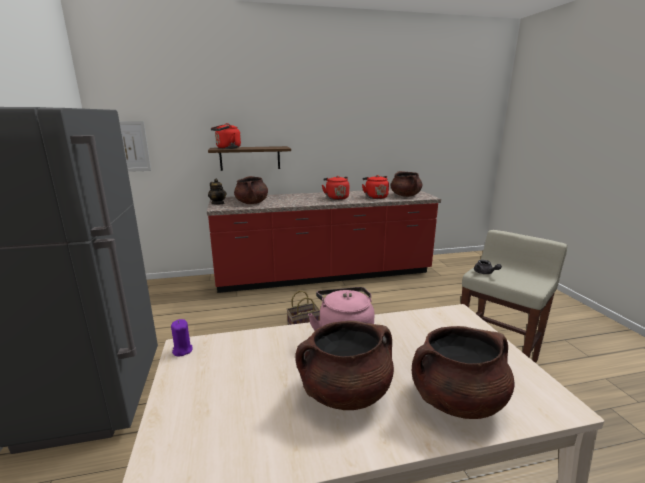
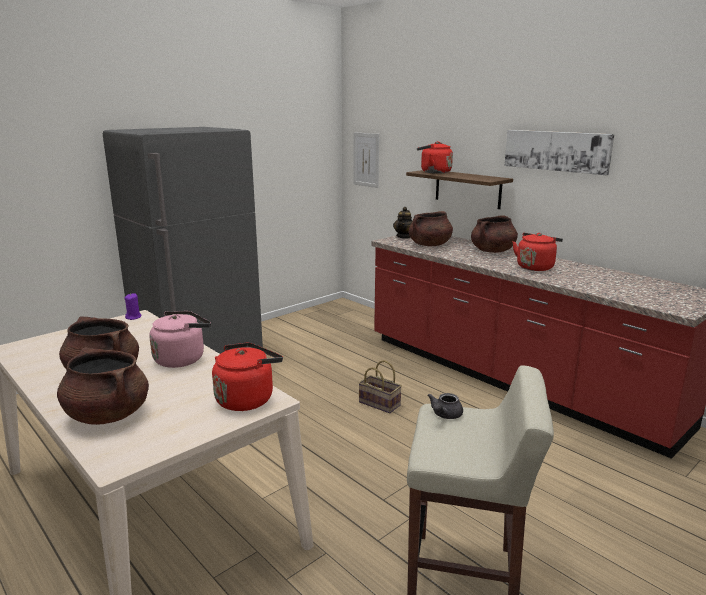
camera: 60 degrees right, 0 degrees up
(316, 125) = (556, 151): none -> picture
(375, 197) = (592, 282): red kettle -> red kettle (247, 399)
(405, 196) = (650, 296): brown cooking pot -> brown cooking pot (492, 251)

